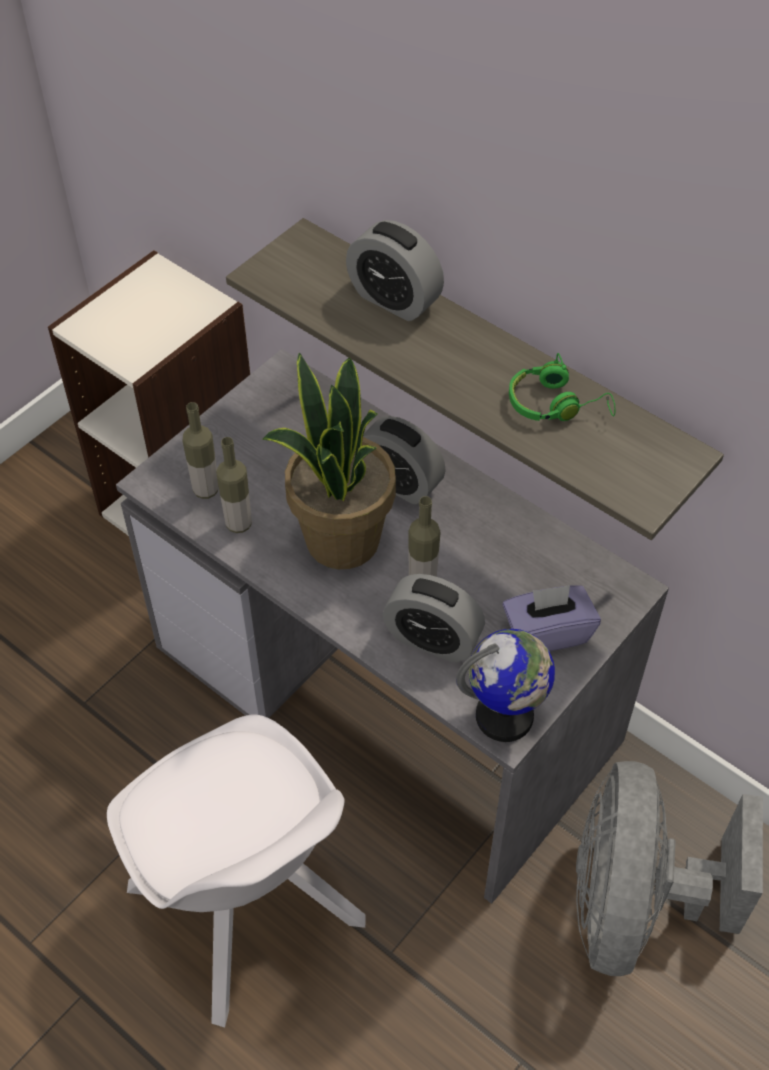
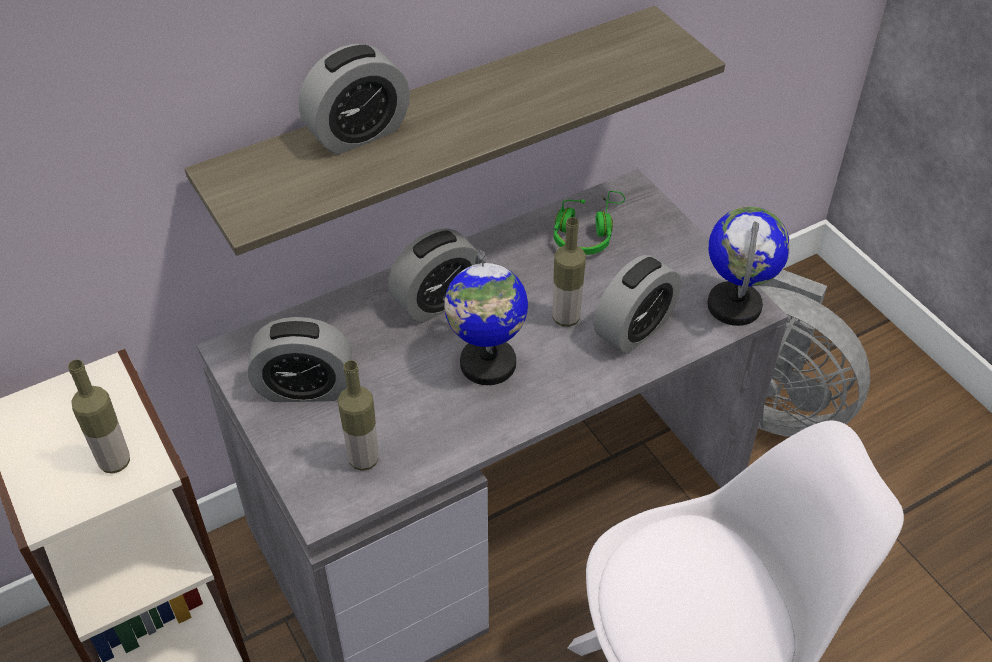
camera: 70 degrees left, 5 degrees down
(238, 524) = (426, 442): bottle -> bottle (115, 462)
(264, 429) = (305, 388): none -> alarm clock
(340, 539) = (487, 364): potted plant -> globe
(547, 632) = (656, 253): purple tissue box -> none
(556, 404) = (555, 72): green headphones -> green headphones (587, 232)

